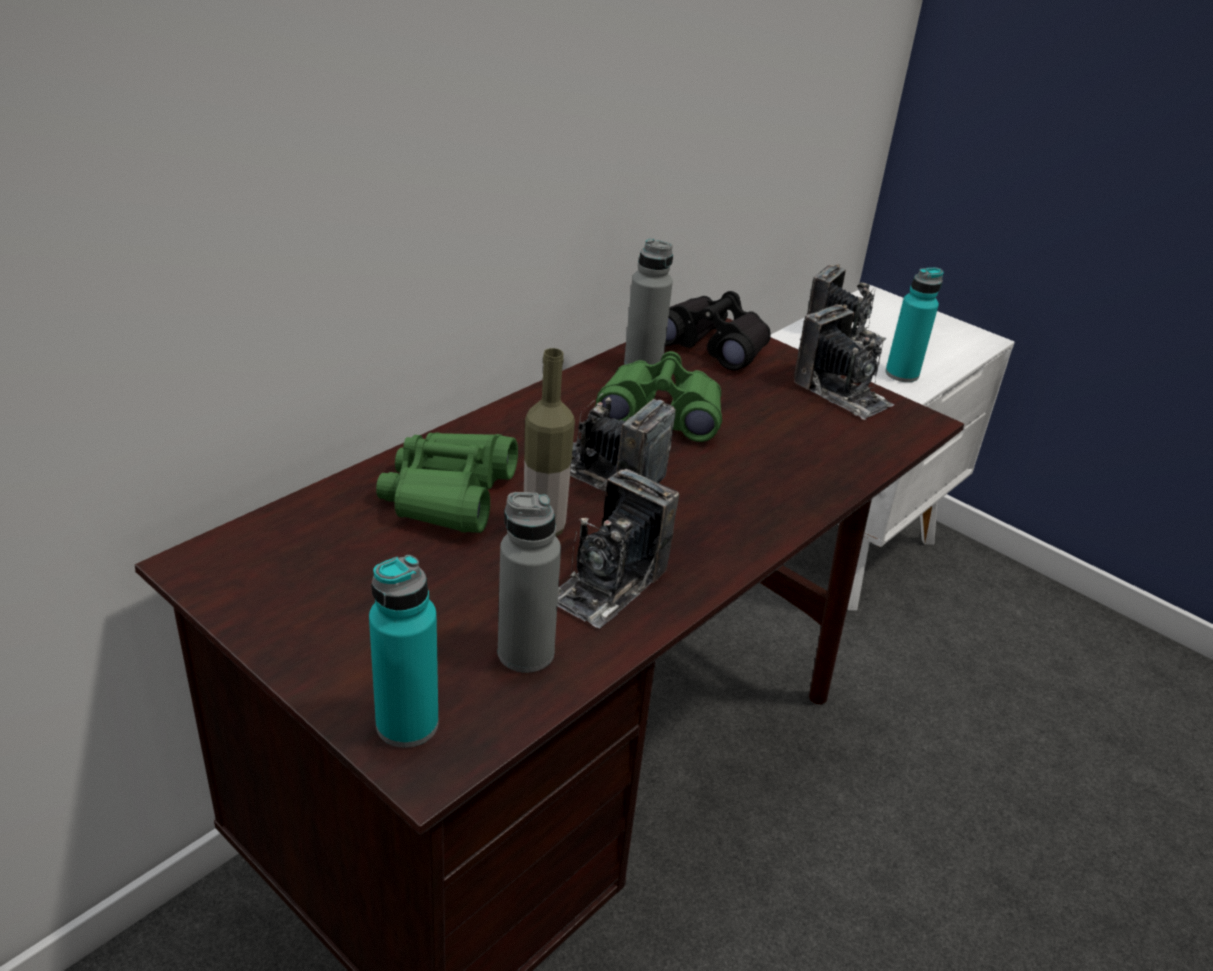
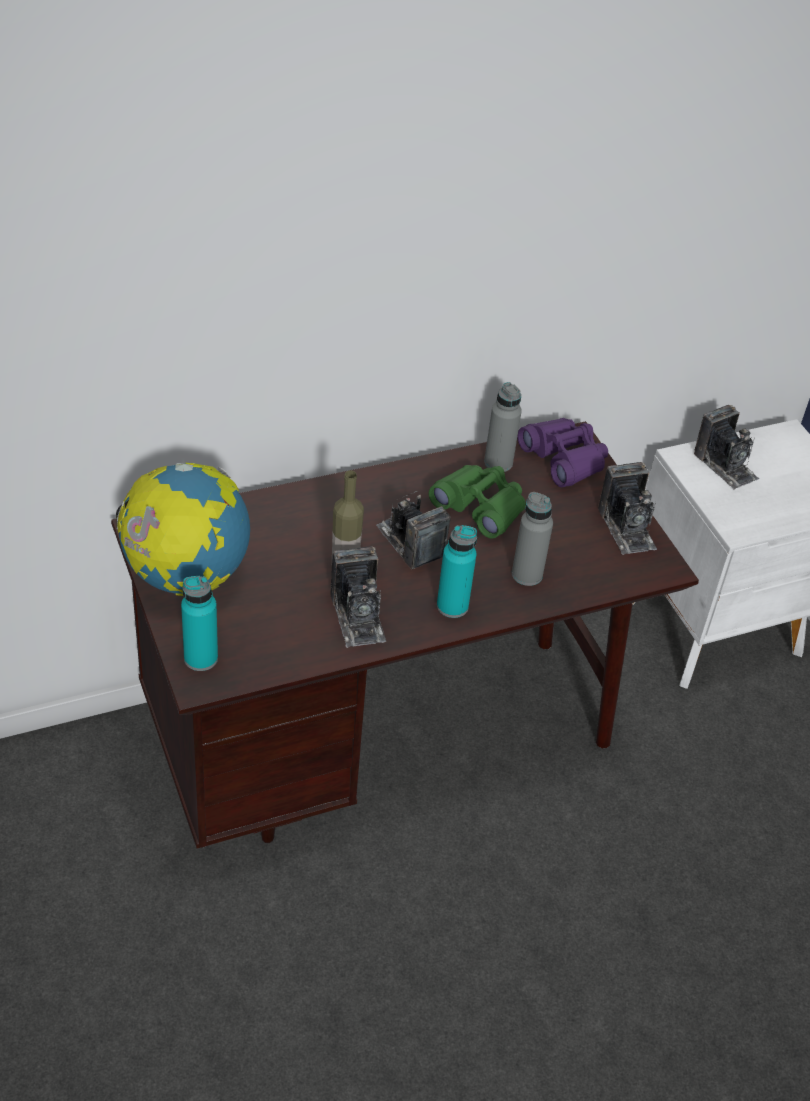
camera: 25 degrees right, 10 degrees up
(307, 608) = (185, 576): none -> globe
(448, 495) = (303, 527): green binoculars -> none
(525, 653) = (284, 641): grey bottle -> grey bottle (527, 574)
(609, 584) = (358, 617): camera -> camera turned 75 degrees counterclockwise
(713, 345) = (564, 459): black binoculars -> purple binoculars
(902, 374) = (741, 516): turquoise bottle -> turquoise bottle (452, 606)

